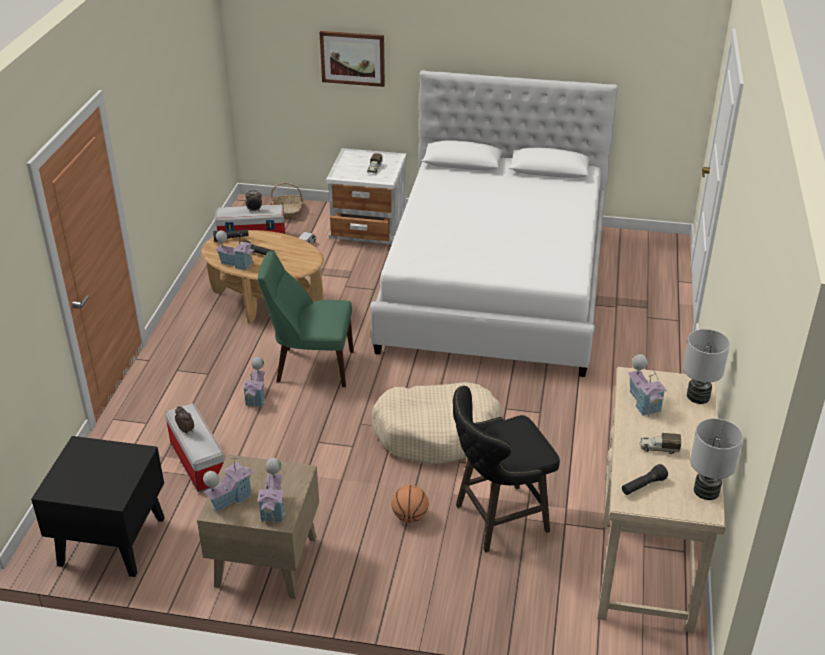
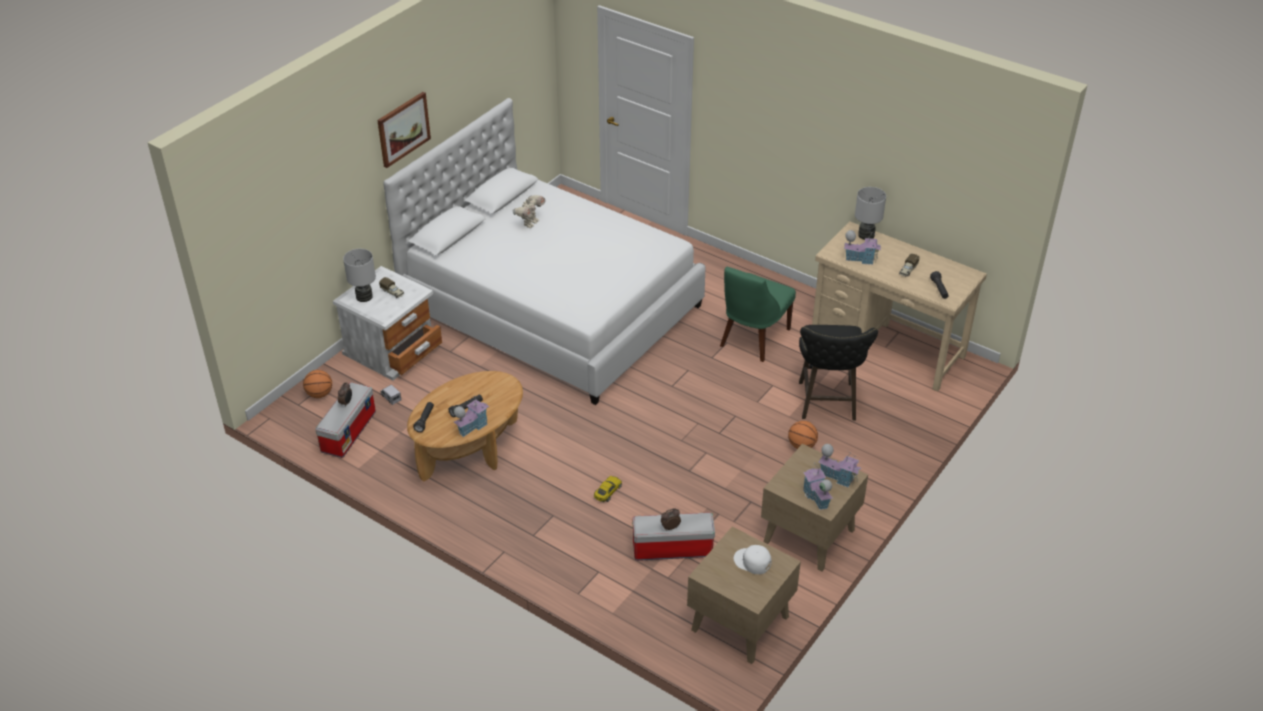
camera: 65 degrees left, 5 degrees up
(108, 474) = (752, 561): none -> white cap
(110, 540) = (739, 624): black nightstand -> beige nightstand
(257, 397) = (607, 491): toy house -> yellow toy car
(288, 211) = (319, 394): basket -> basketball
(311, 366) = (587, 447): green chair -> green chair (752, 339)
(352, 58) = (324, 209): picture -> picture (403, 129)
(437, 432) = (717, 402): beige dog bed -> none
(522, 194) = (530, 223): none -> toy robot
(706, 491) = (954, 267): grey table lamp -> grey table lamp (364, 297)

